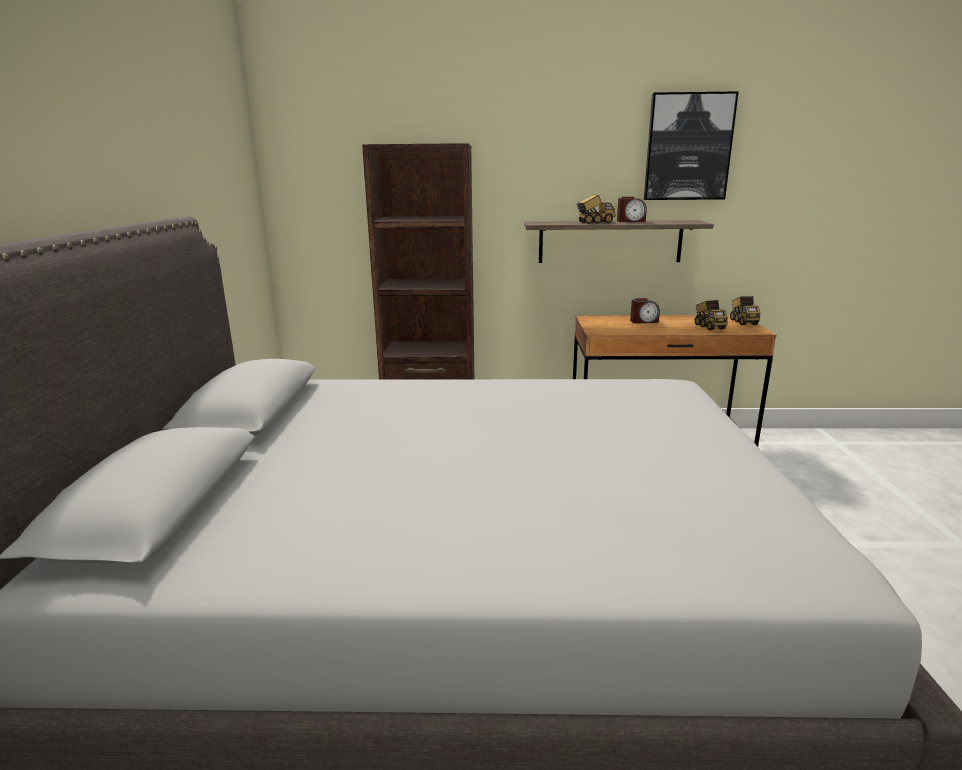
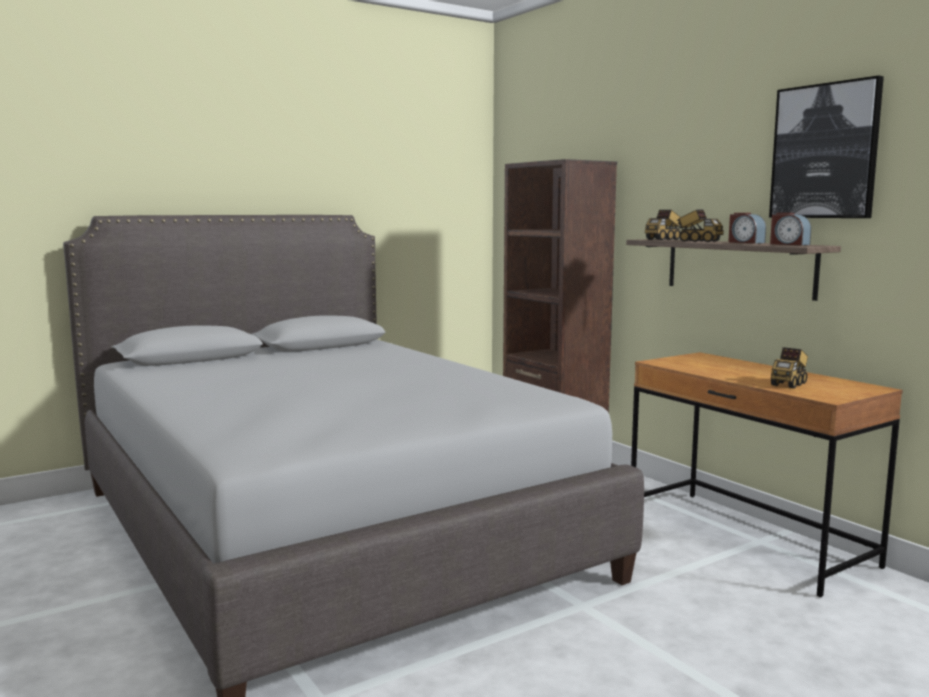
camera: 55 degrees right, 10 degrees down
(643, 321) = (741, 367): alarm clock -> alarm clock (789, 244)
(743, 322) = (857, 391): toy truck -> toy truck (663, 239)

